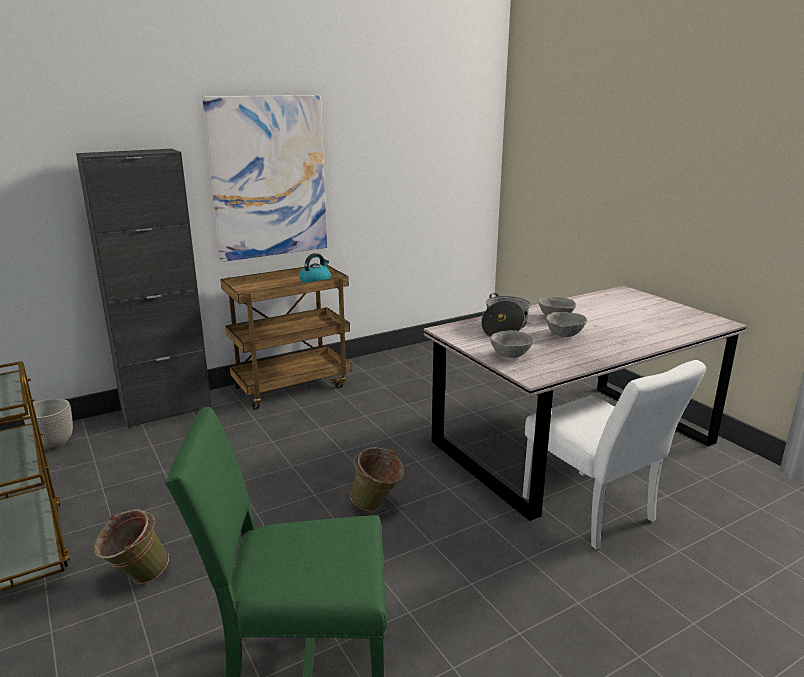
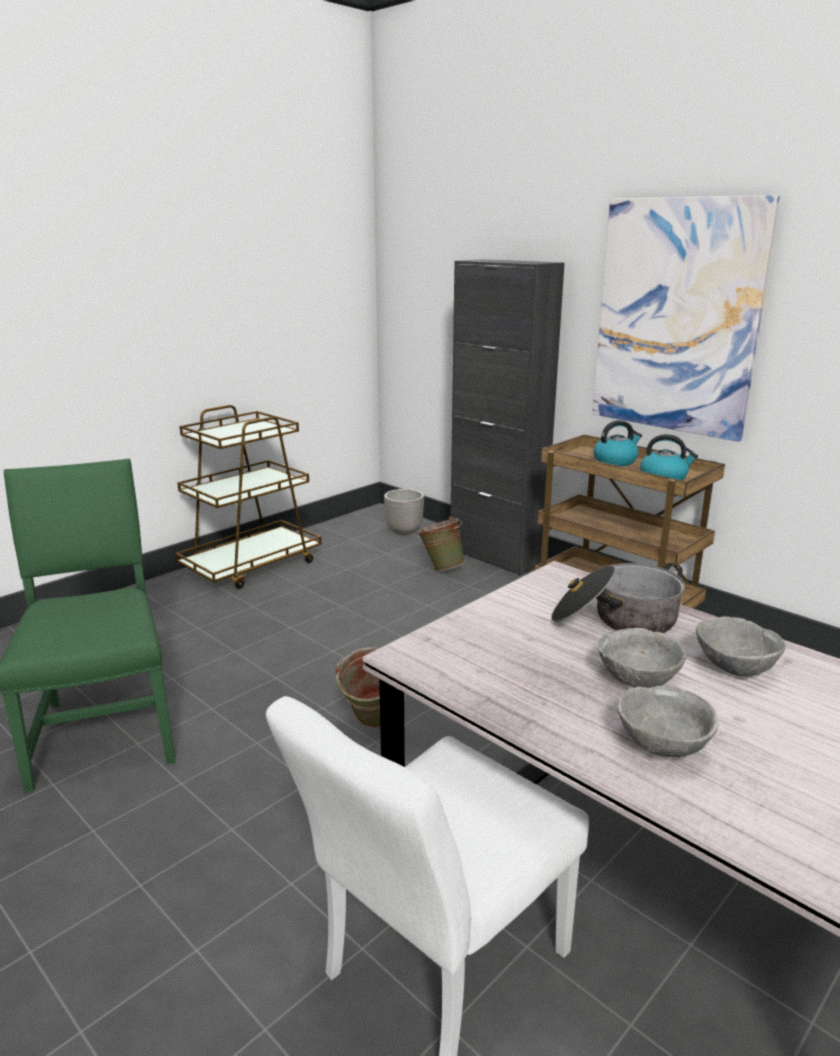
camera: 75 degrees right, 0 degrees up
(136, 578) = (226, 619): green bucket -> green bucket (441, 568)
(269, 286) = (615, 461): none -> kettle
(510, 356) = (486, 632): grey bowl -> grey bowl (661, 746)

